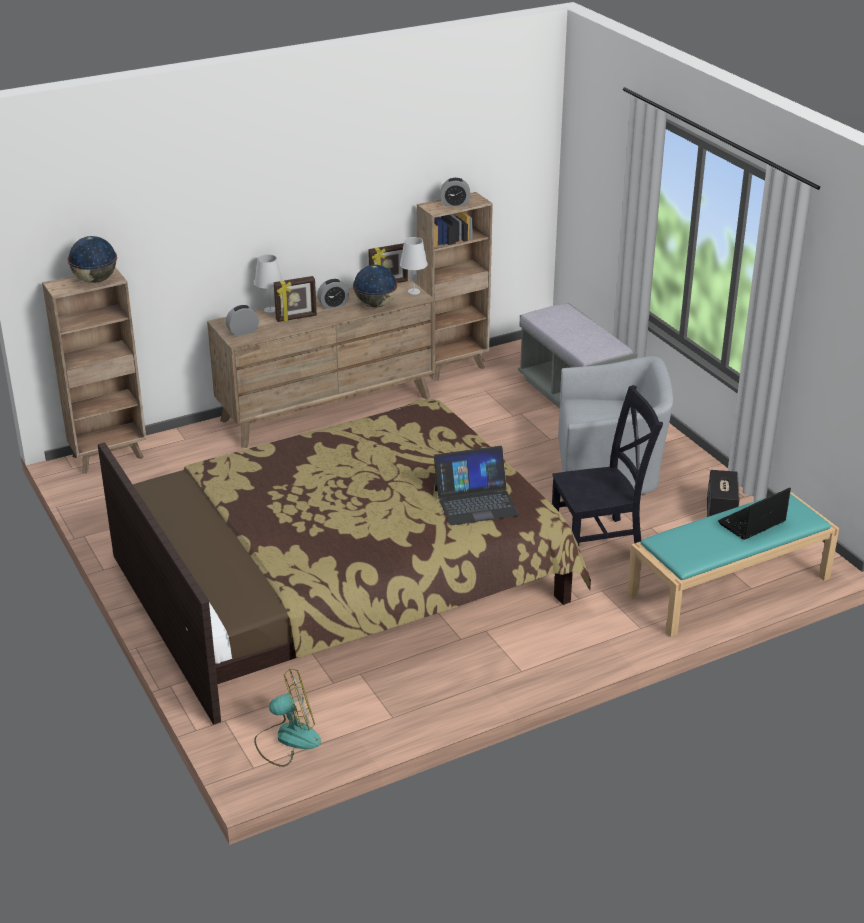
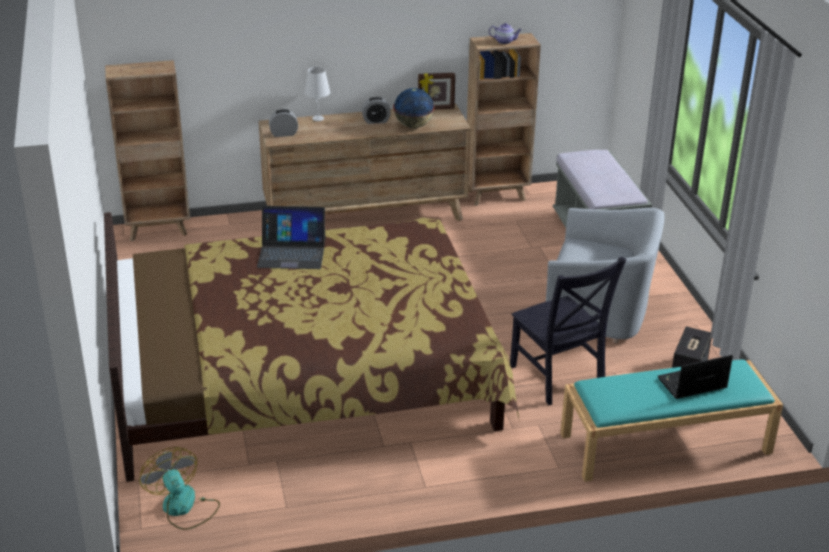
camera: 15 degrees right, 0 degrees up
(95, 280) = (149, 69): globe -> none
(287, 739) = (183, 508): fan -> fan turned 120 degrees counterclockwise
(296, 318) = (337, 128): picture frame -> none
(413, 292) = (454, 119): white table lamp -> none
(455, 204) = (505, 41): alarm clock -> teapot
(476, 502) = (423, 319): laptop -> laptop (292, 253)
(600, 542) = (558, 378): black chair -> black chair turned 60 degrees clockwise

